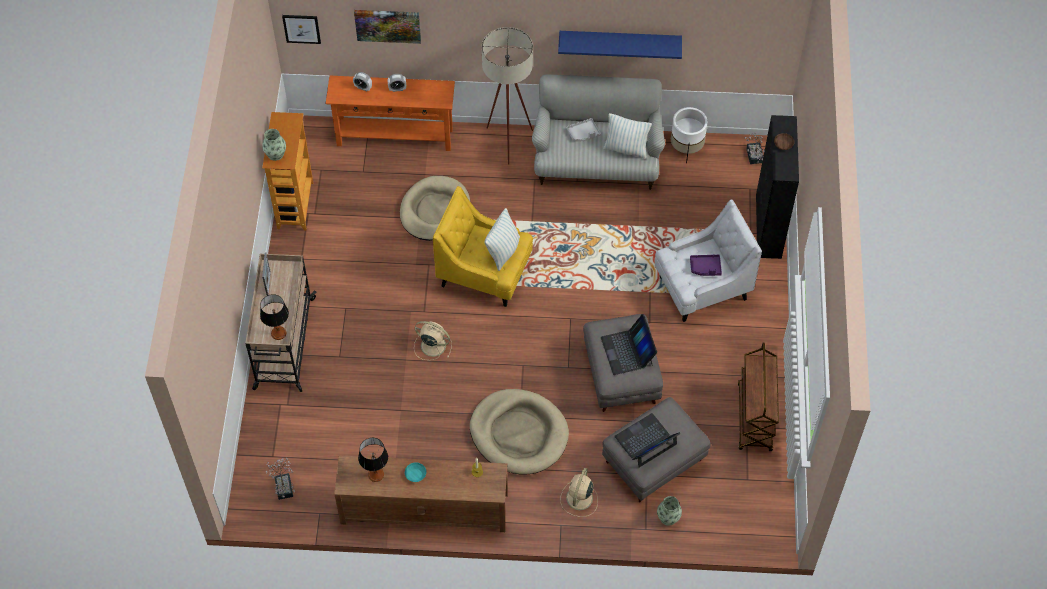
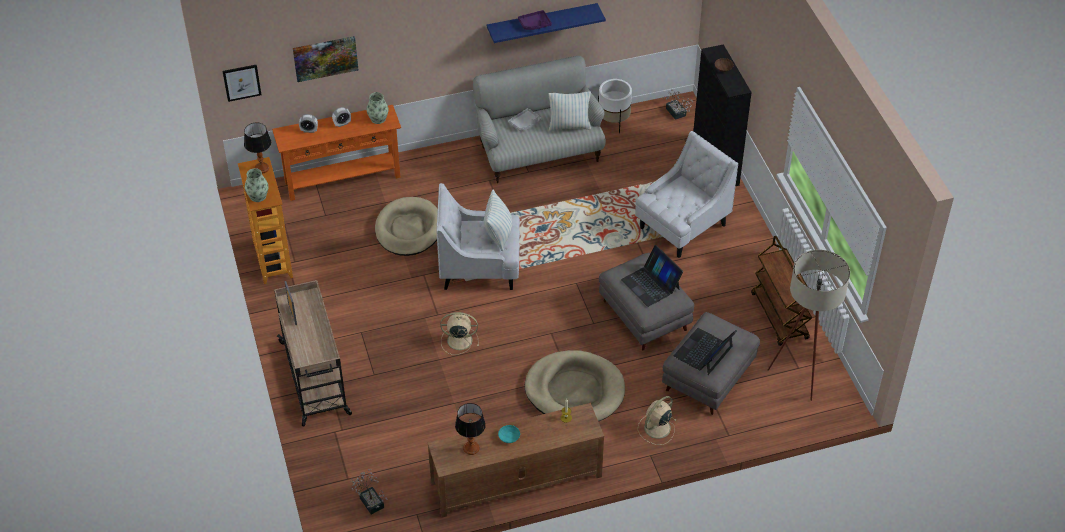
camera: 20 degrees left, 10 degrees down
(278, 333) = (322, 353): table lamp -> table lamp (261, 168)
(485, 274) = (480, 268): yellow armchair -> white armchair
(508, 146) = (452, 160): beige floor lamp -> beige floor lamp (800, 381)
(579, 499) = (656, 428): beige fan -> beige fan turned 45 degrees clockwise
(668, 517) = (744, 420): vase -> vase (378, 119)
(705, 268) = (687, 199): purple tray -> purple tray (535, 24)

